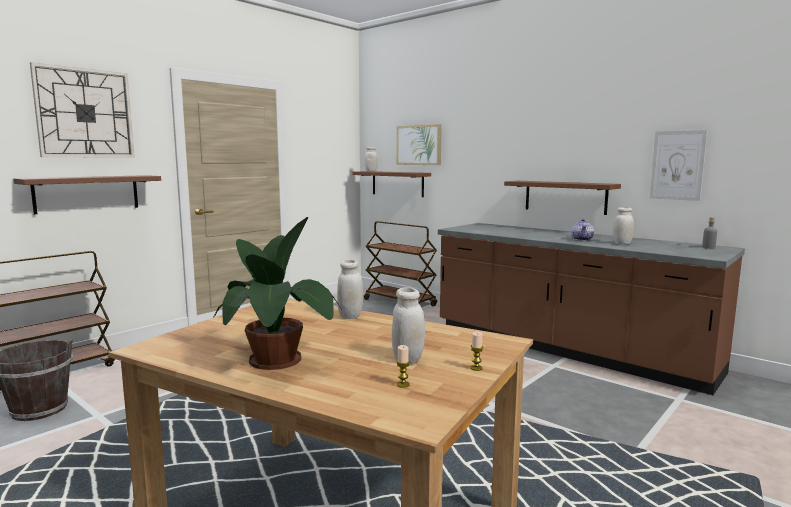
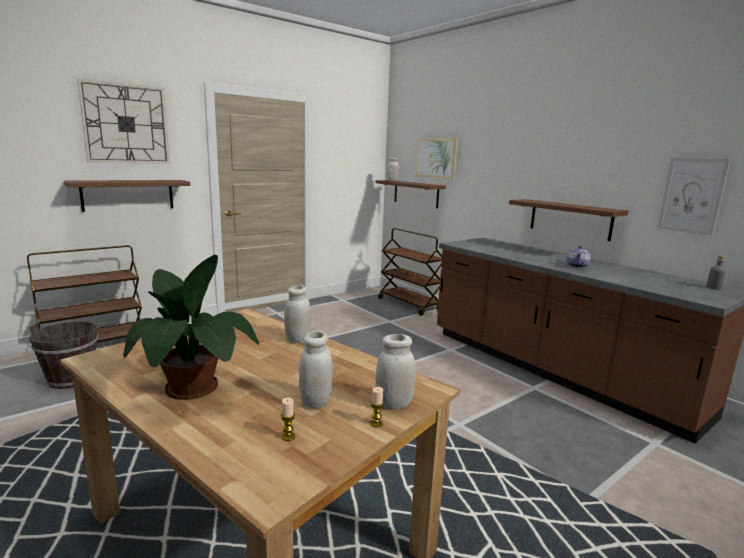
camera: 10 degrees right, 5 degrees up
(622, 244) = (617, 275): white jar -> white jar (394, 404)

